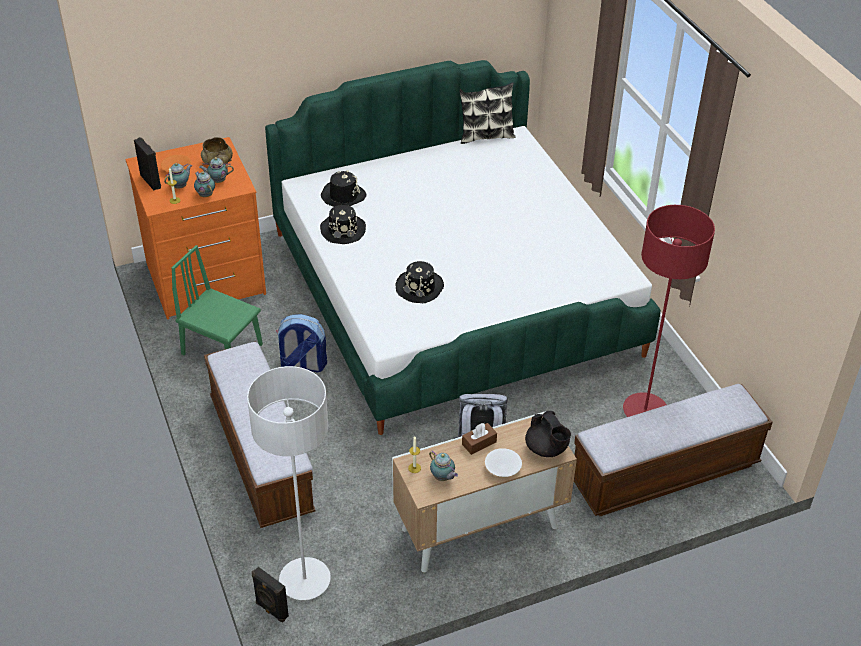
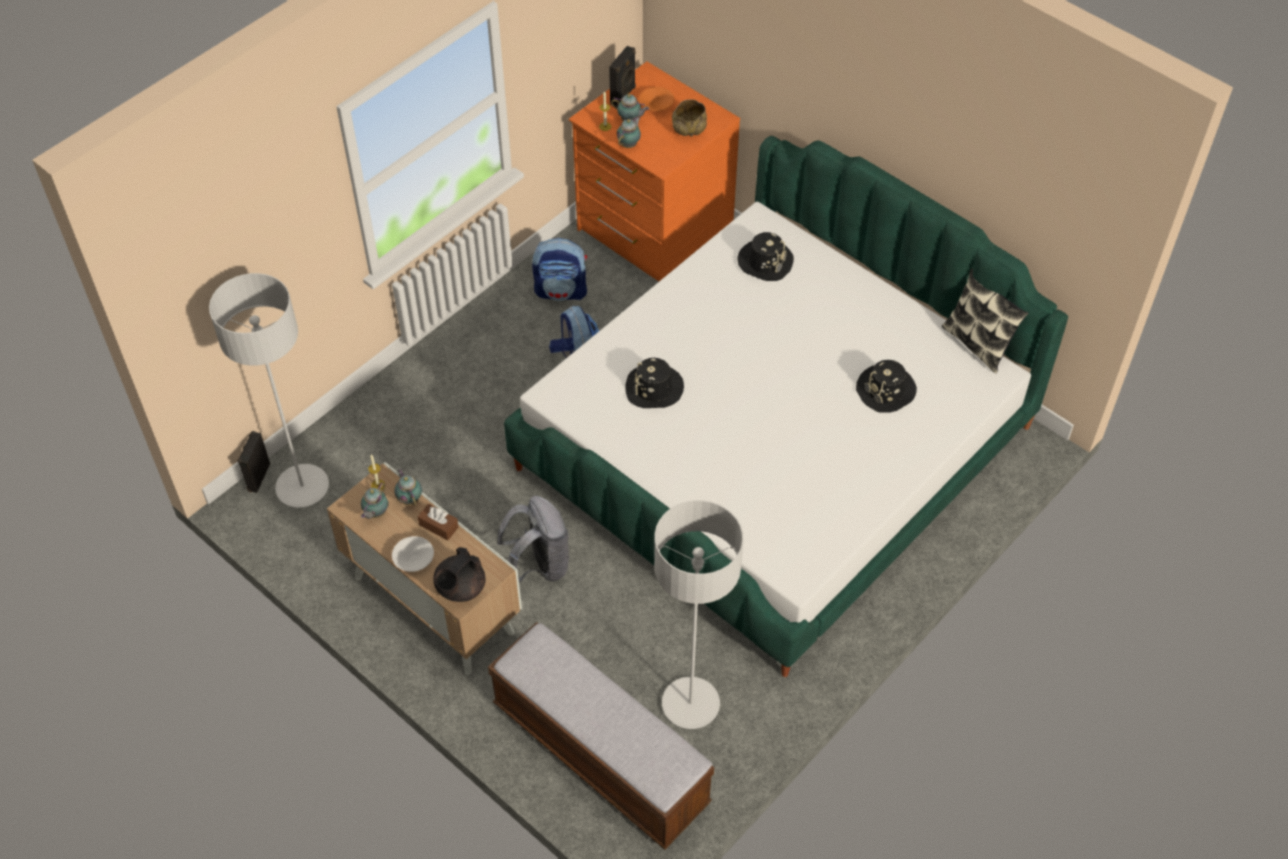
camera: 65 degrees right, 10 degrees up
(217, 181) = (658, 143): teapot -> teapot (409, 498)
(222, 349) = (561, 291): green chair -> backpack
(261, 455) = (437, 386): bench -> none
(343, 230) = (707, 286): black hat -> black hat (886, 390)
(645, 411) = (690, 704): red floor lamp -> grey floor lamp

